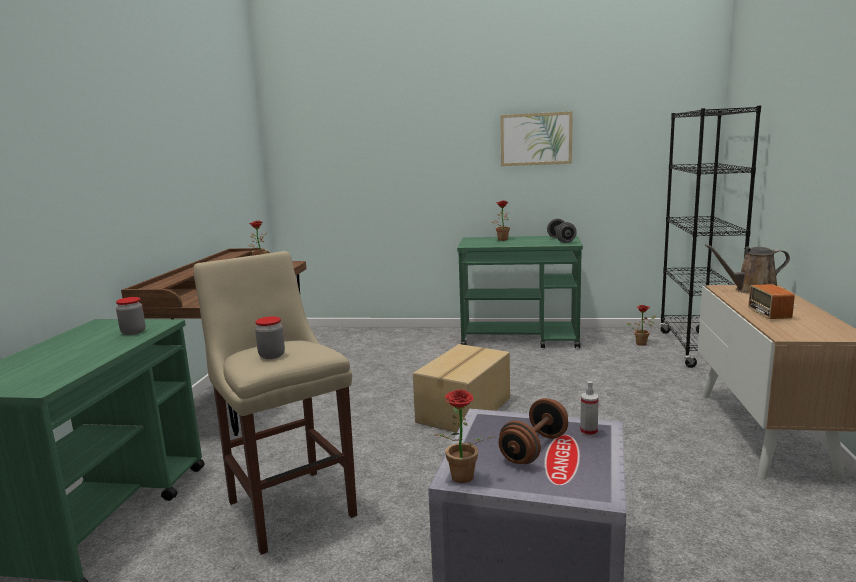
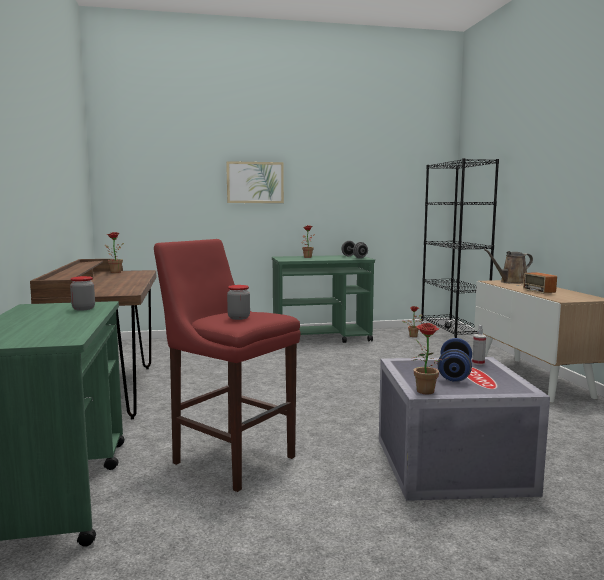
camera: 20 degrees left, 5 degrees down
(289, 505) = (230, 458): beige stool -> red stool
(465, 410) = (320, 384): cardboard box -> none
(534, 449) = (454, 374): brown dumbbell -> blue dumbbell
(536, 139) = (328, 179): picture -> picture (255, 182)

